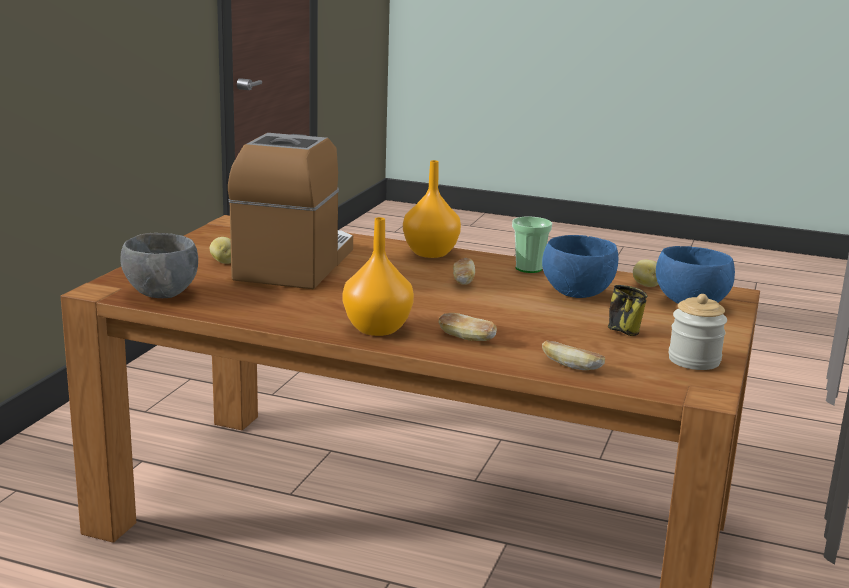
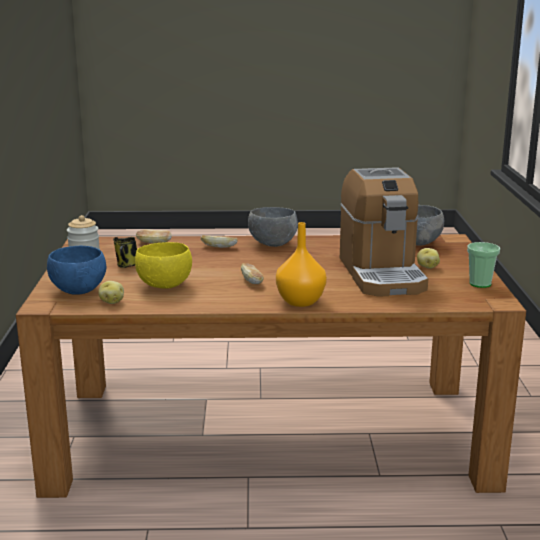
camera: 160 degrees right, 0 degrees up
(377, 328) = (273, 244): orange vase -> grey bowl
(528, 268) = (211, 301): cup -> cup (480, 284)
(576, 293) = (165, 286): blue bowl -> yellow bowl

